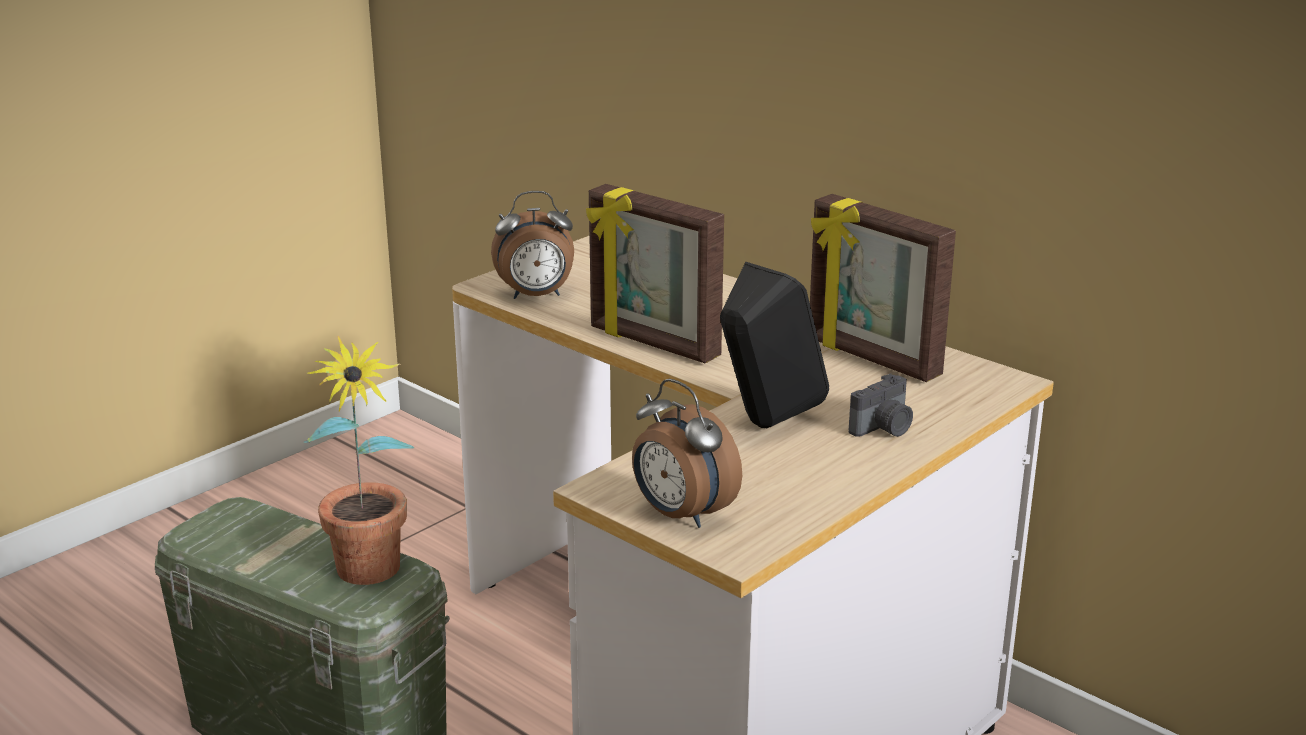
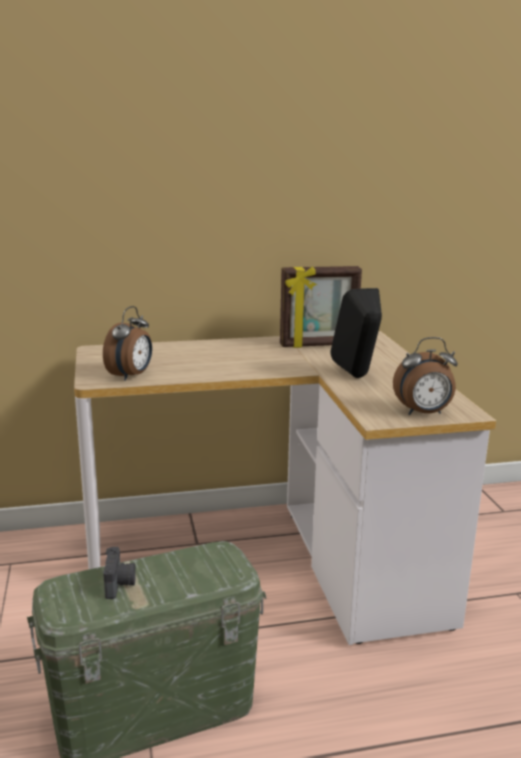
camera: 55 degrees left, 5 degrees down
(369, 578) = (212, 563): potted plant -> none
(653, 343) = (236, 371): picture frame -> none
(884, 428) = (387, 361): camera -> camera (120, 584)

